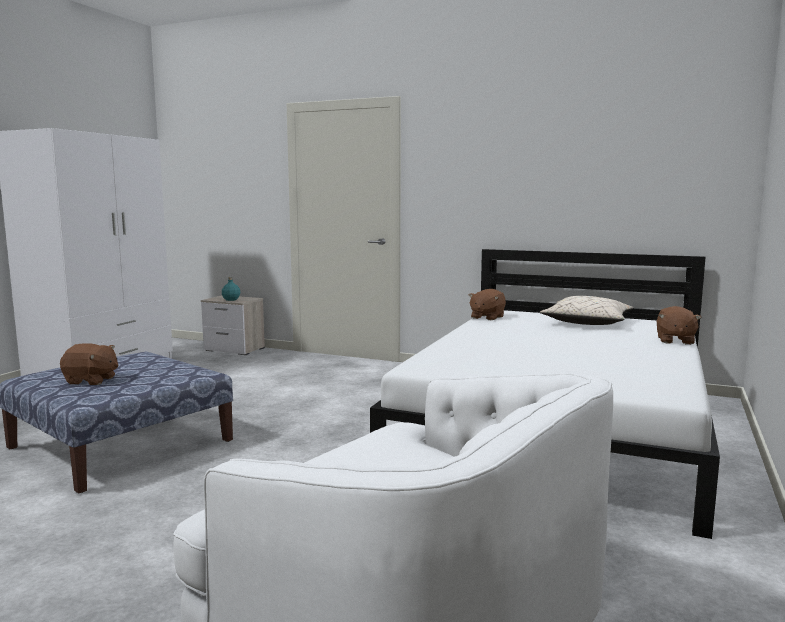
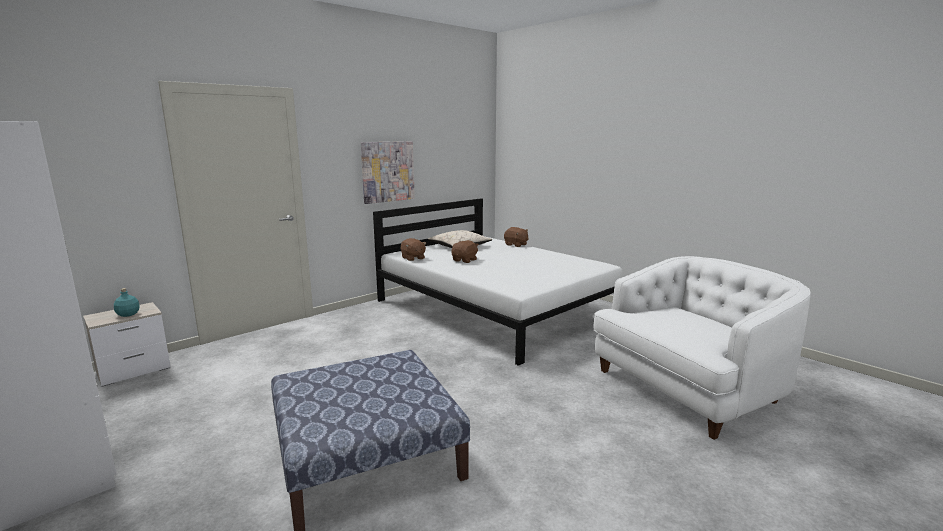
camera: 65 degrees left, 5 degrees up
(91, 380) = (374, 402): brown plush toy -> brown plush toy (465, 260)
(517, 197) = (387, 171): none -> picture

